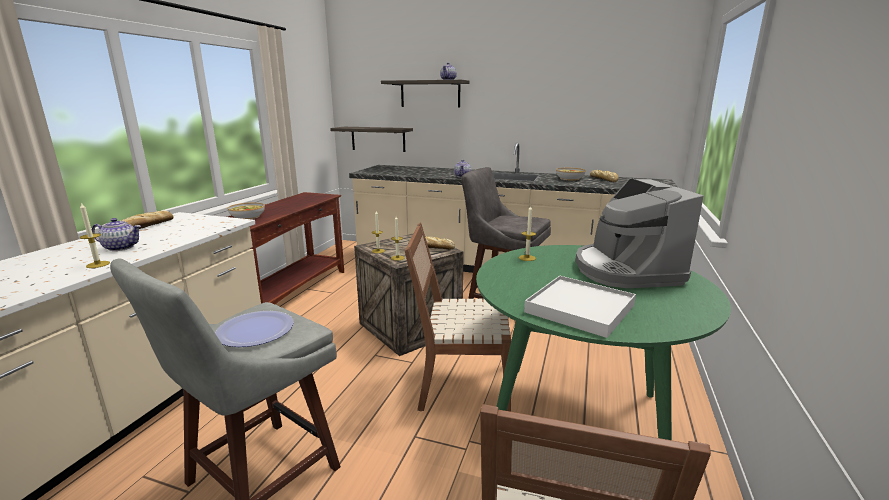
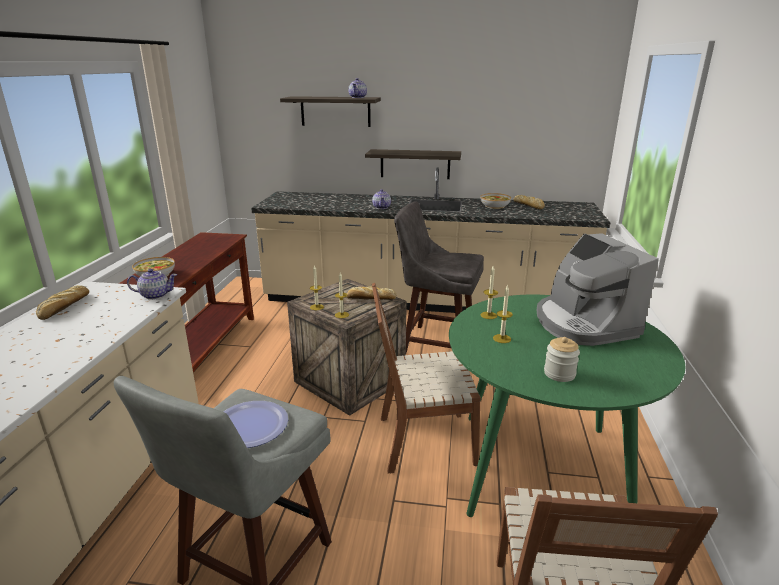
camera: 10 degrees left, 5 degrees up
(98, 264) = (51, 369): candle -> candle (502, 338)
(121, 247) = (58, 342): teapot -> teapot (155, 295)
(378, 139) = (275, 162): shelf -> shelf (415, 164)
(579, 309) = (559, 374): white tray -> jar

